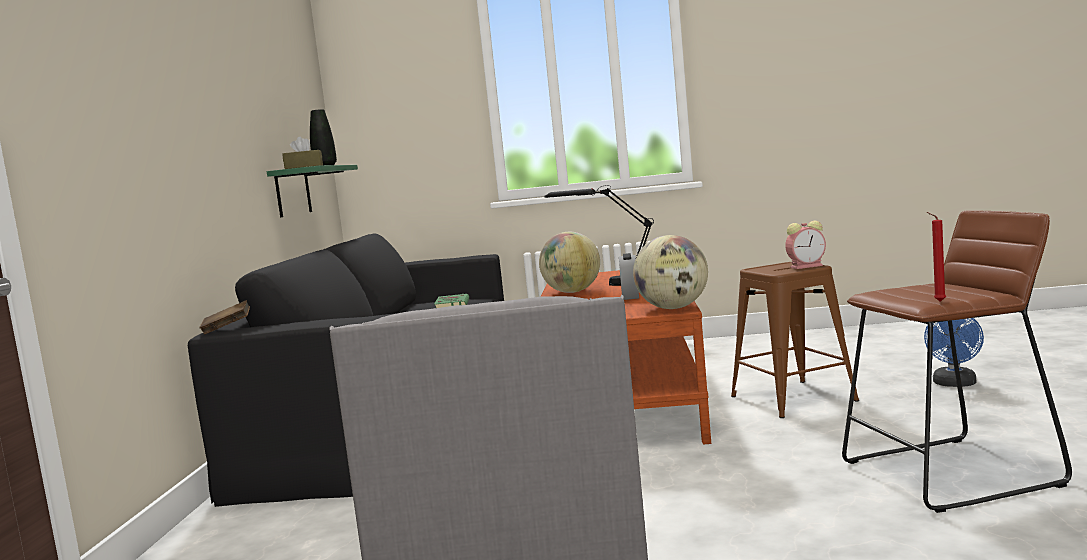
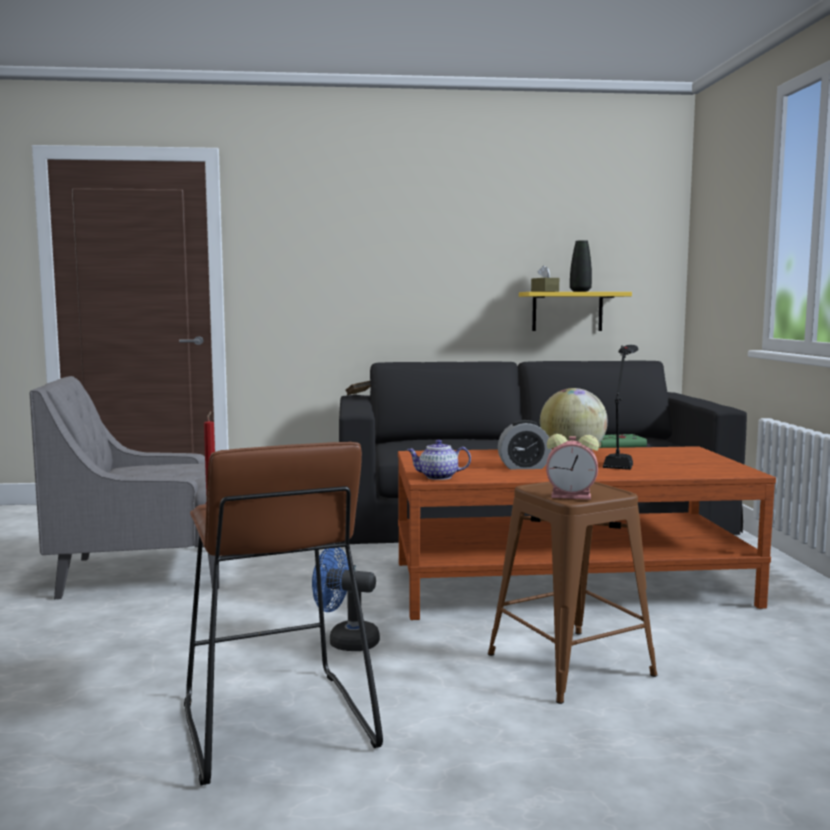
camera: 80 degrees right, 0 degrees up
(293, 192) = (567, 311): green shelf -> yellow shelf
(673, 308) = (437, 477): globe -> teapot
(807, 266) = (572, 496): alarm clock -> alarm clock turned 60 degrees counterclockwise
(955, 384) = (660, 793): blue fan -> blue fan (345, 641)

